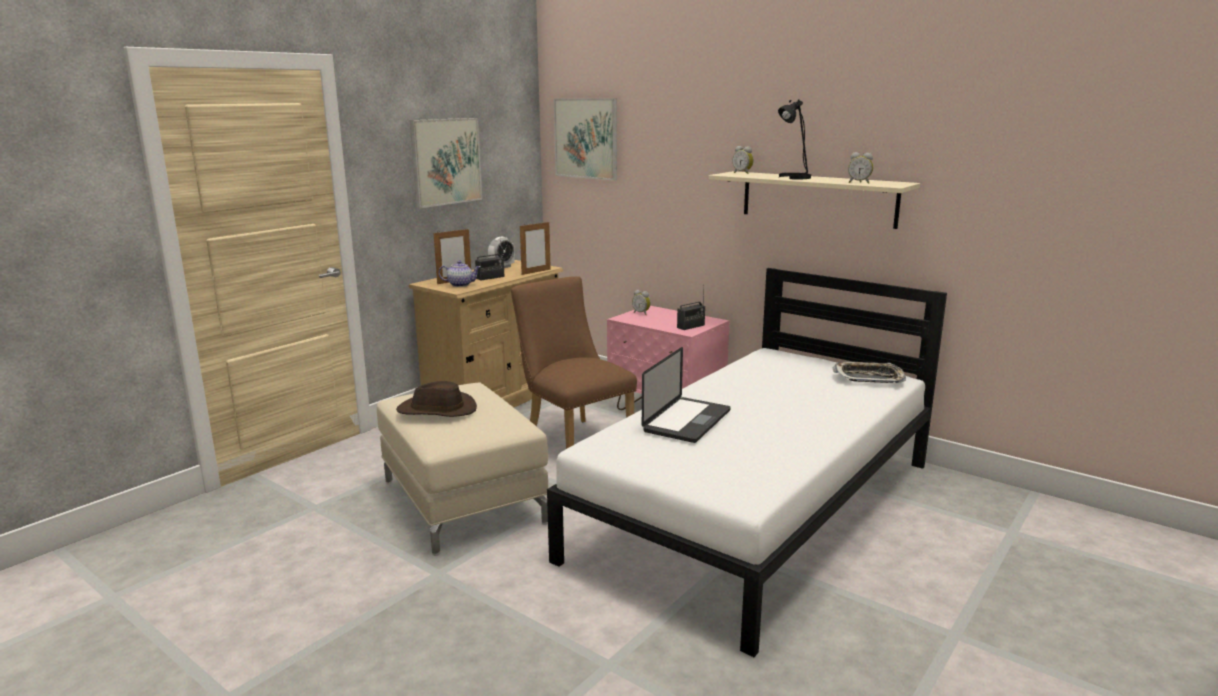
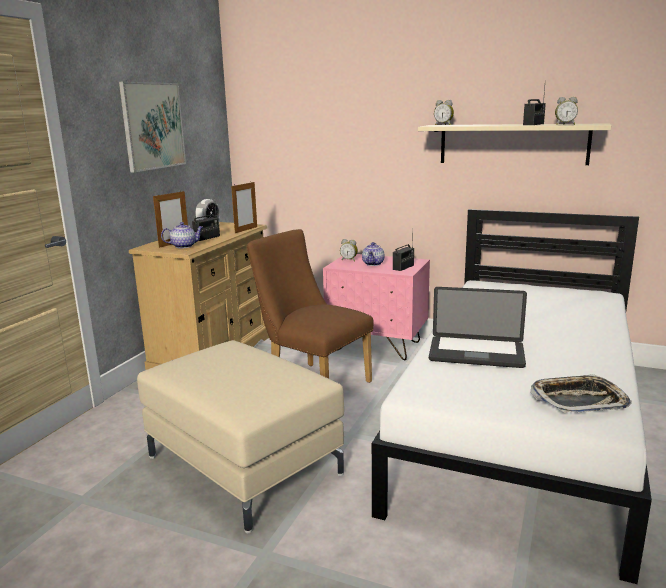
camera: 15 degrees left, 0 degrees up
(437, 410) = (217, 375): brown hat -> none
(586, 138) = (276, 104): picture -> none
(663, 320) = (373, 264): none -> teapot
(687, 421) = (476, 353): laptop -> laptop turned 90 degrees clockwise
(793, 177) = (496, 125): black table lamp -> none
(831, 179) = (533, 124): none -> radio
(869, 377) = (584, 295): tray -> tray (578, 400)

